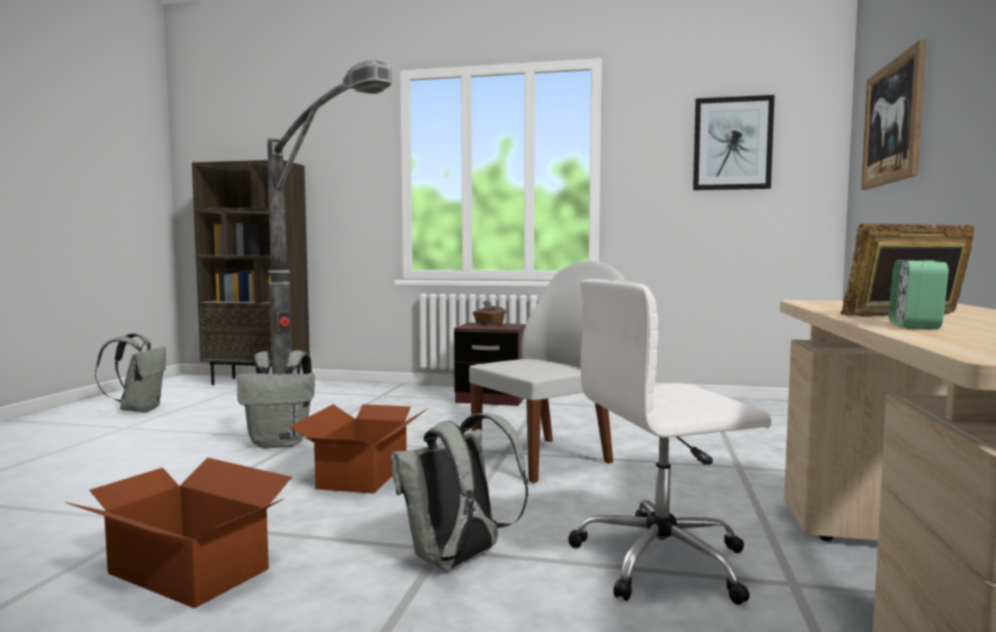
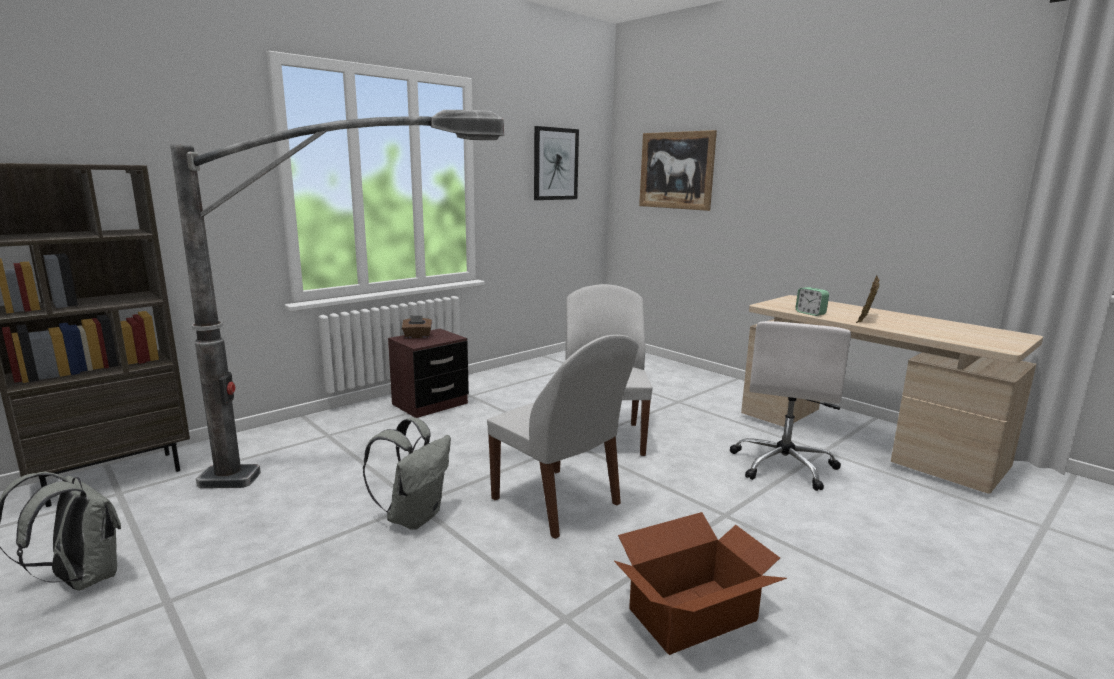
camera: 55 degrees left, 10 degrees up
(362, 475) = (558, 503): cardboard box -> white chair
(457, 561) = (745, 515): grey backpack -> none
(914, 326) = (904, 328): alarm clock -> alarm clock (810, 313)

